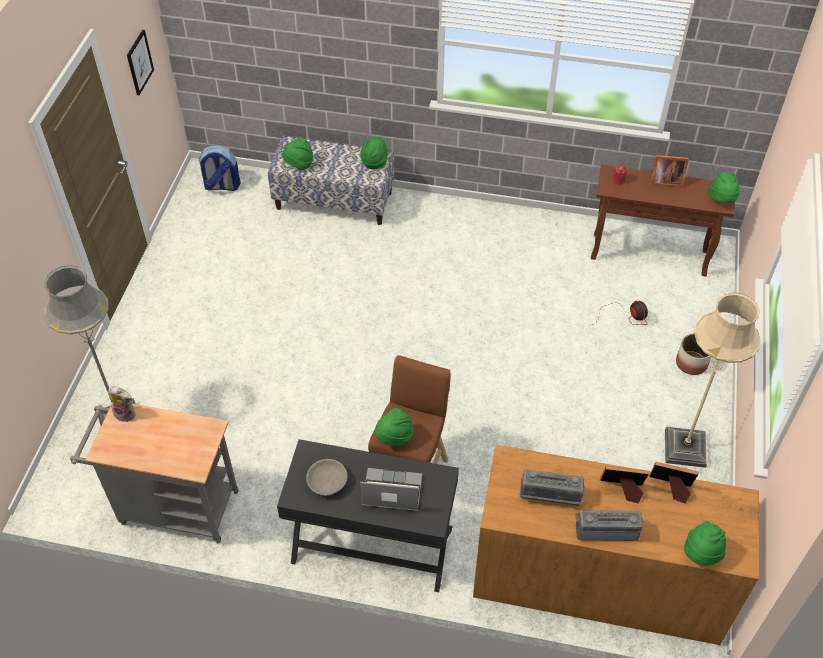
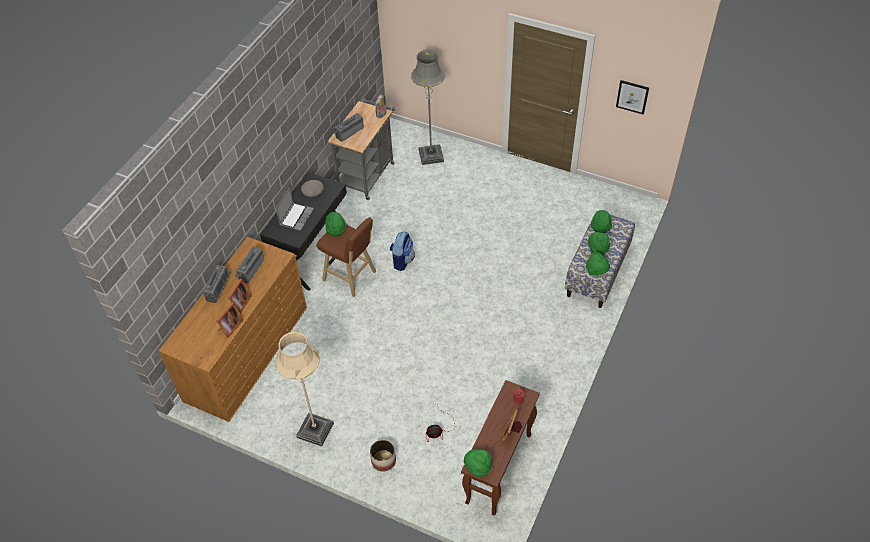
camera: 105 degrees right, 0 degrees up
(176, 454) = (348, 132): none -> radio
(221, 186) = (622, 211): backpack -> backpack (402, 260)
(701, 554) = (185, 328): green hat -> green hat (597, 249)

